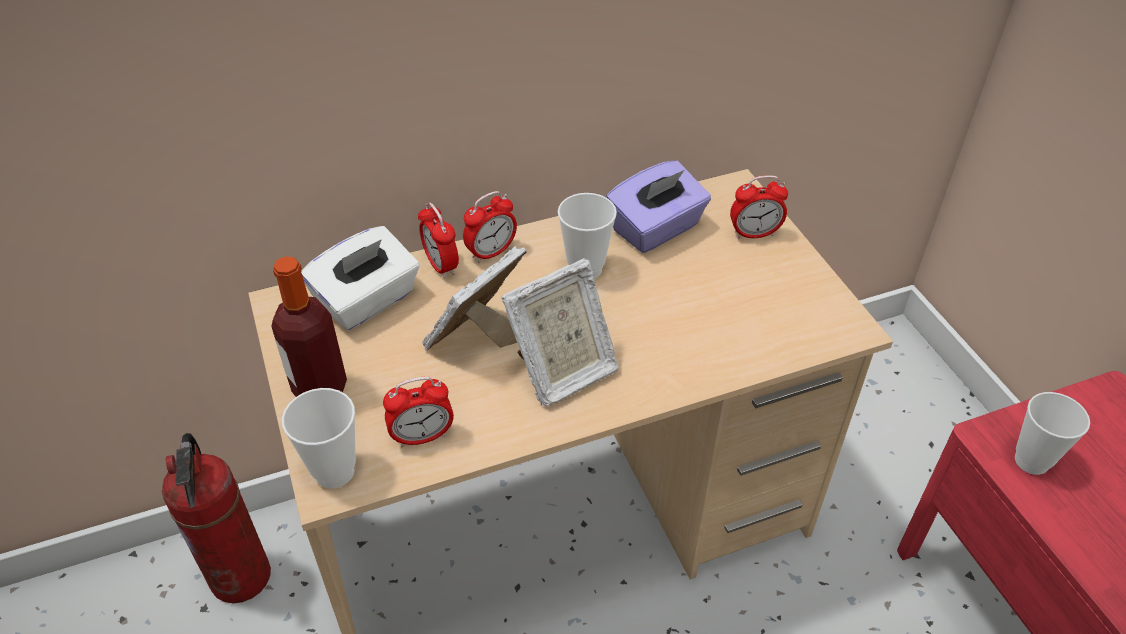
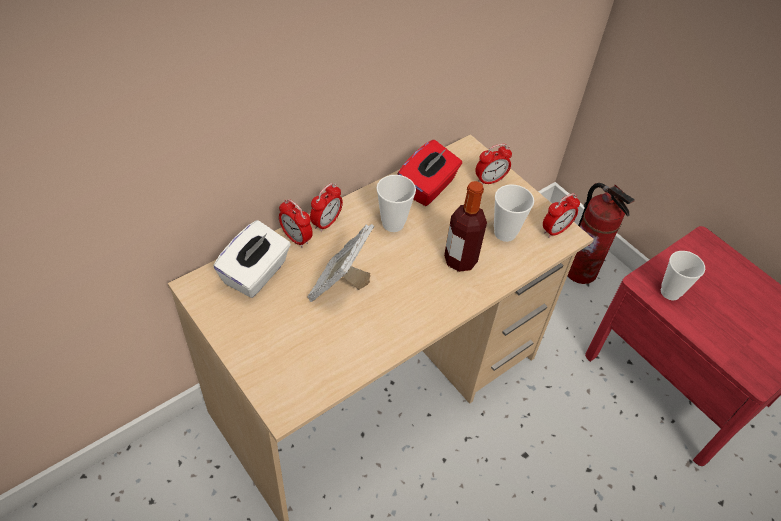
camera: 20 degrees left, 5 degrees up
(242, 576) = (171, 473): fire extinguisher -> fire extinguisher (581, 271)
(320, 388) = (249, 343): bottle -> bottle (460, 260)
(334, 472) = (283, 398): cup -> cup (505, 233)
(422, 437) = (332, 362): alarm clock -> alarm clock (555, 230)
(562, 372) = (404, 299): picture frame -> none
(656, 229) = (428, 187): purple tissue box -> red tissue box

